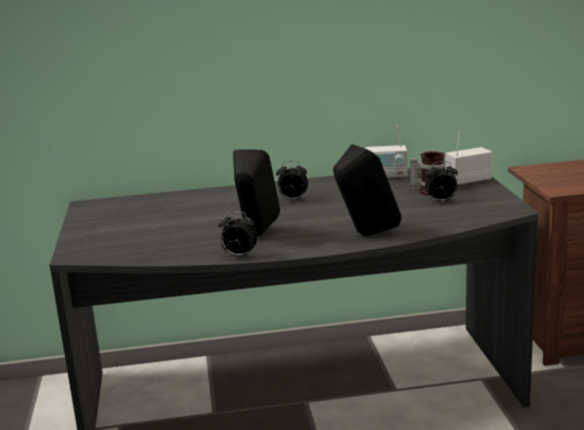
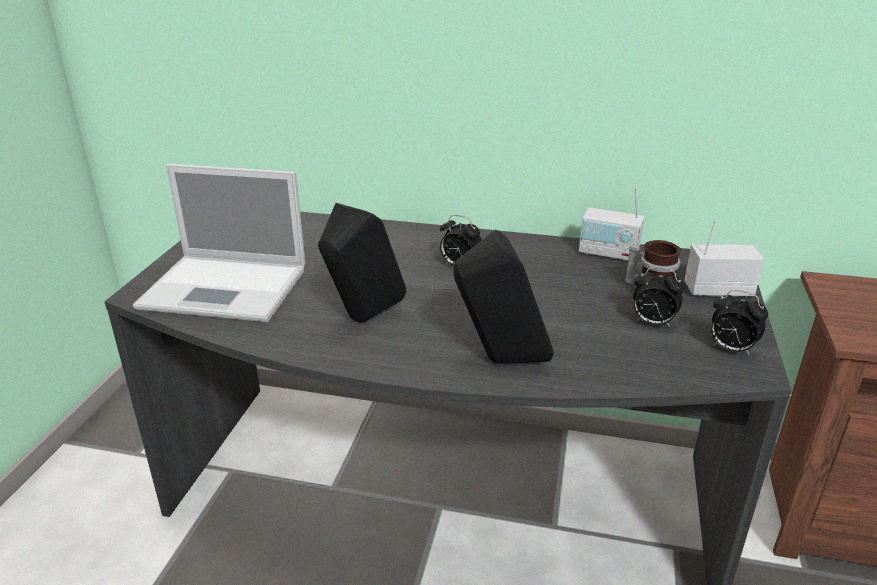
camera: 20 degrees right, 10 degrees up
(138, 240) = (227, 288): none -> laptop
(239, 256) = (310, 353): alarm clock -> alarm clock (730, 349)

